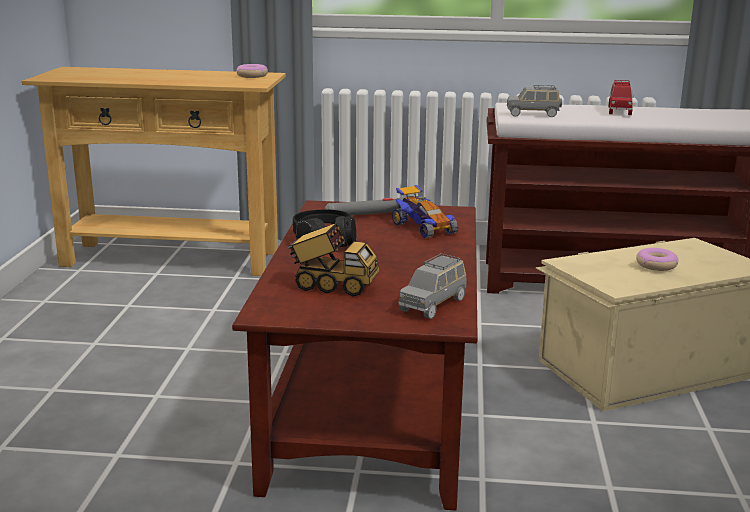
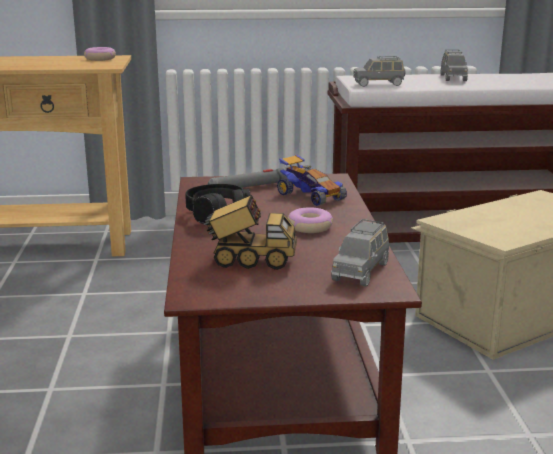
camera: 10 degrees left, 0 degrees up
(619, 111) = (453, 78): red toy car -> grey toy car
(656, 265) = (524, 217): donut -> donut (310, 227)

